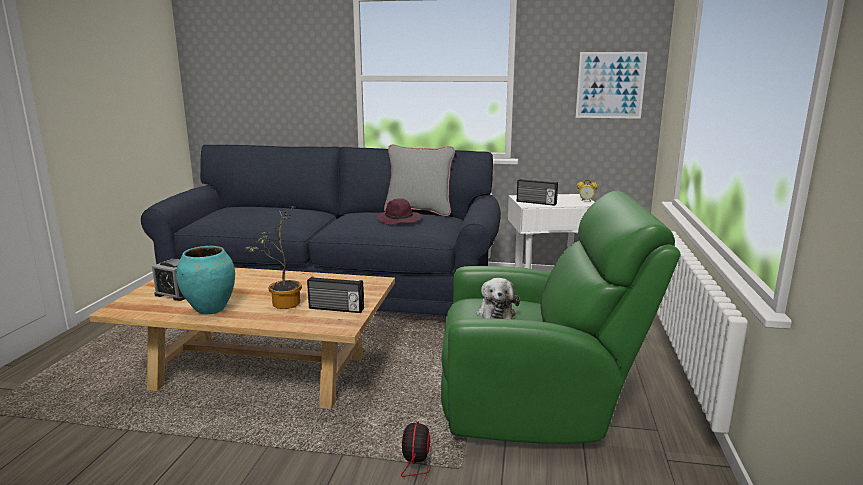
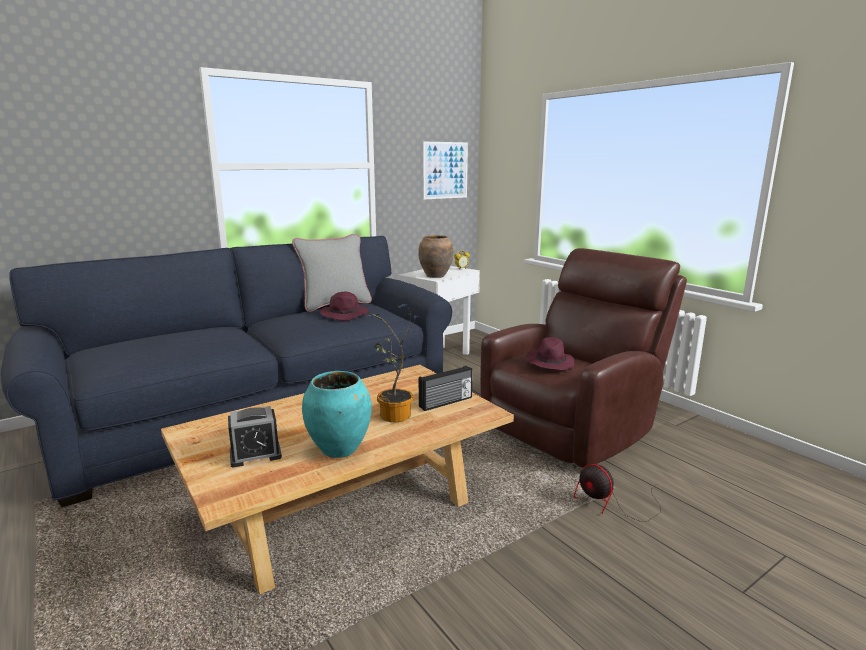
camera: 45 degrees left, 0 degrees up
(496, 313) = (549, 363): plush toy -> purple hat
(536, 203) = (436, 276): radio -> brown vase
(537, 404) = (573, 428): green armchair -> brown armchair

